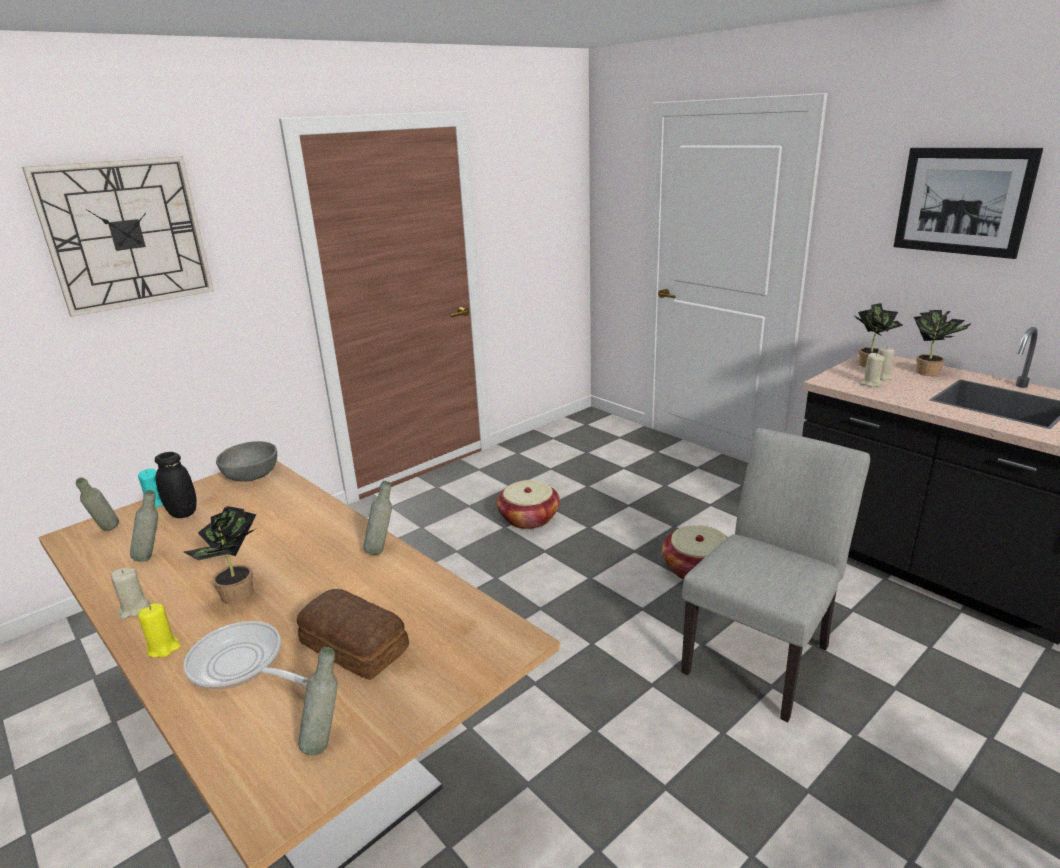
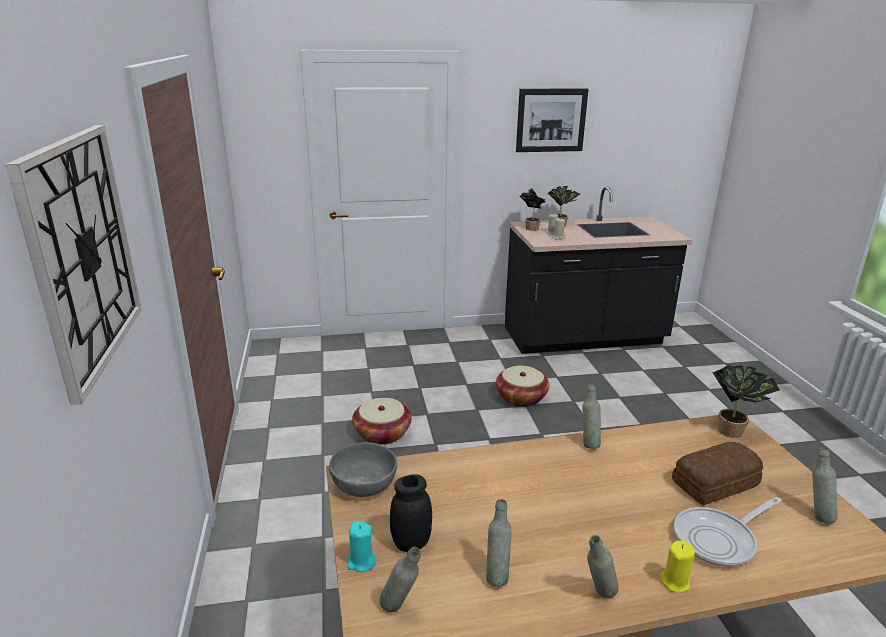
camera: 60 degrees left, 0 degrees up
(134, 609) = (598, 596): beige candle -> grey bottle
(239, 596) = (615, 527): potted plant -> potted plant (733, 430)
(762, 653) = (614, 414): grey chair -> none

